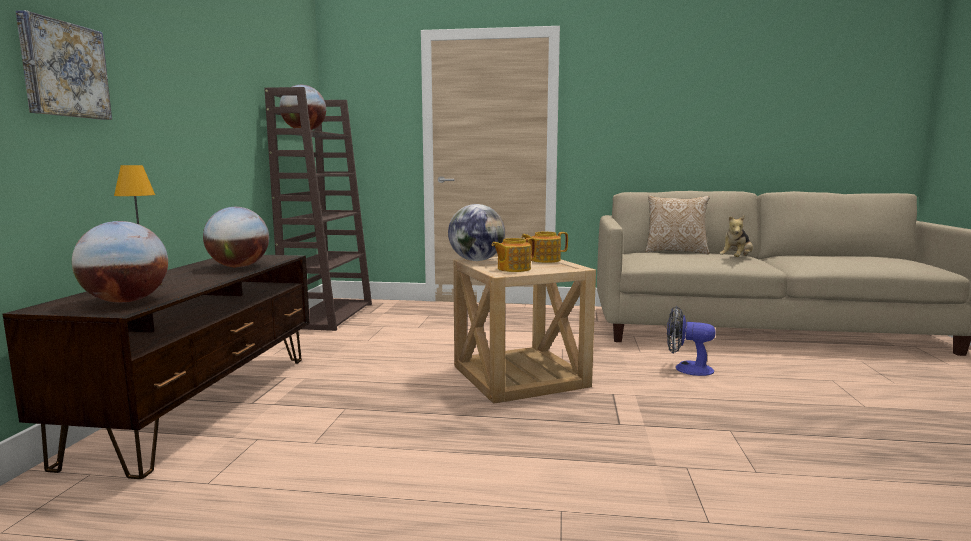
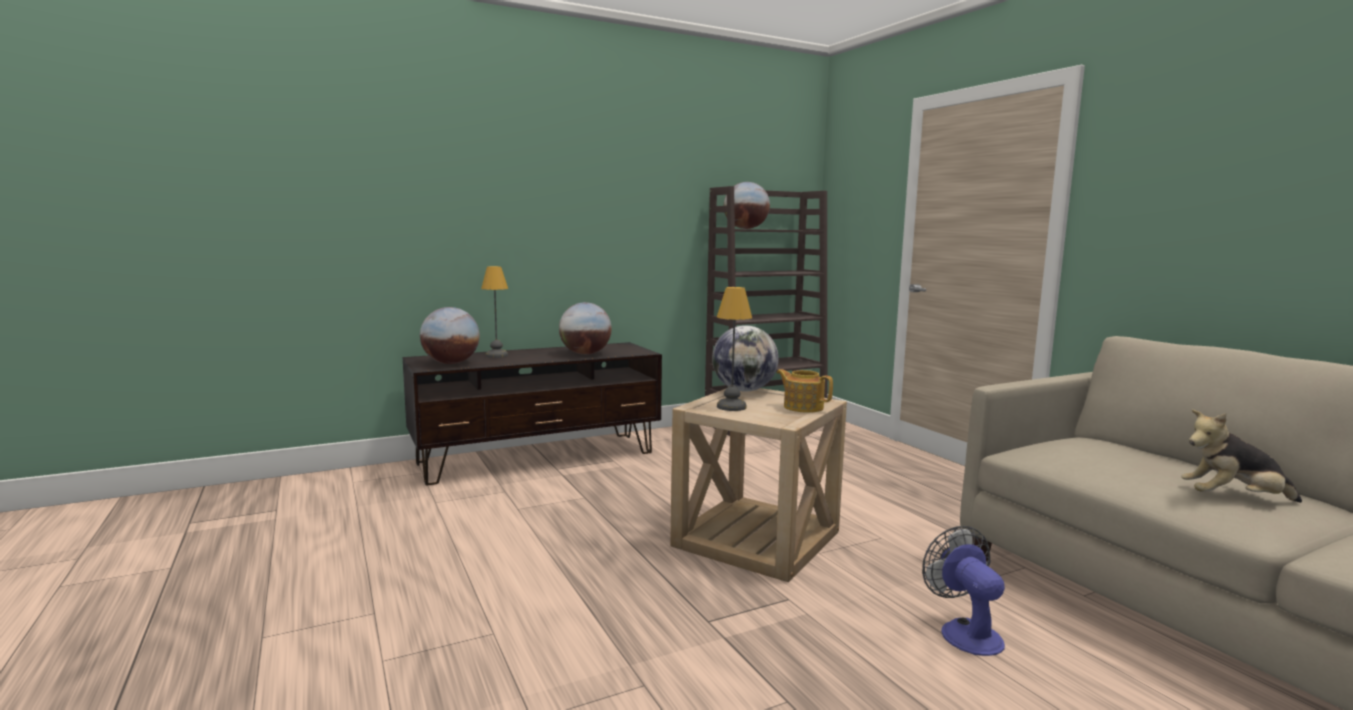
camera: 55 degrees right, 0 degrees up
(63, 70) = (473, 199): picture -> none
(513, 269) = (732, 407): teapot -> table lamp
(675, 252) = (1166, 456): pillow -> none

